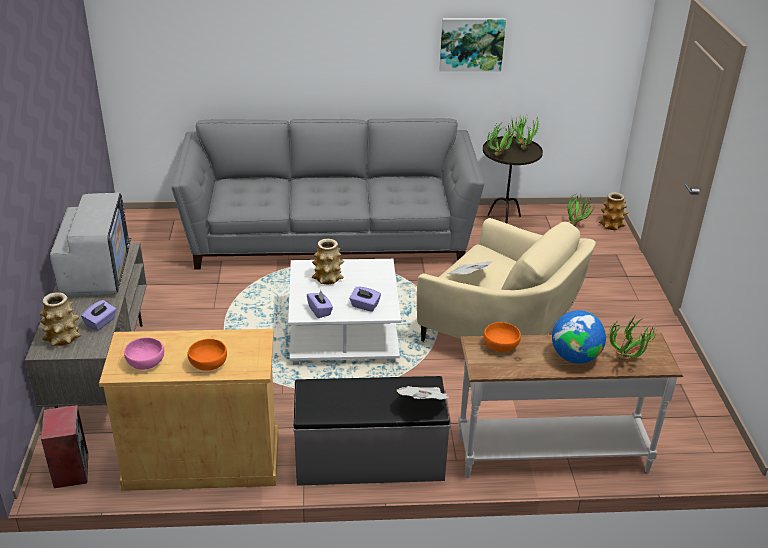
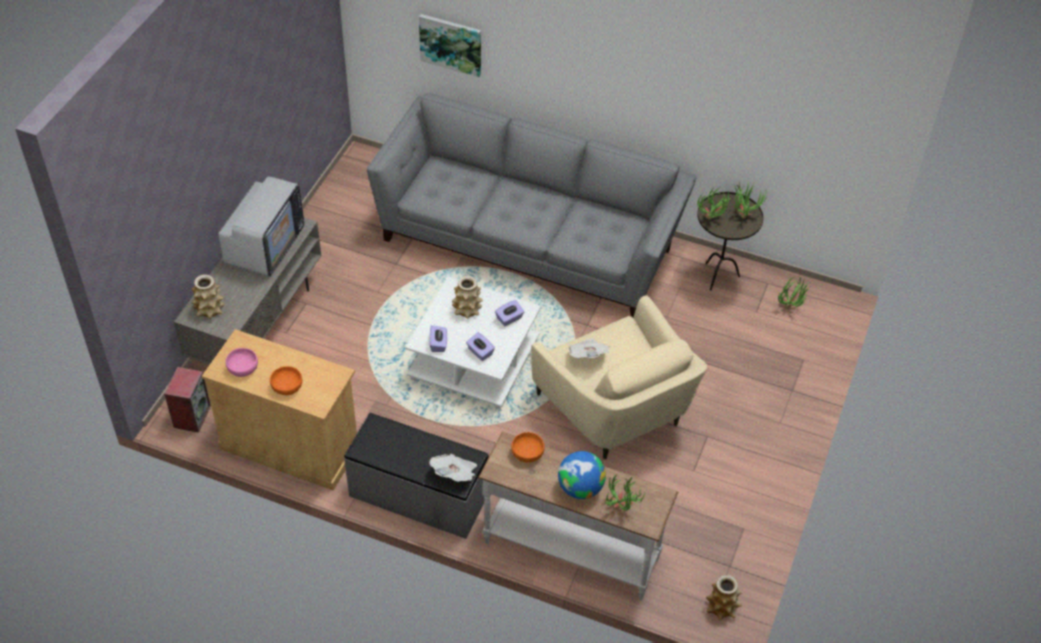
camera: 25 degrees right, 15 degrees up
(101, 323) = (244, 303): purple tissue box -> purple tissue box (509, 319)
(471, 44) = (708, 98): picture -> picture (451, 44)
(611, 225) = (828, 320): vase -> vase (722, 607)

